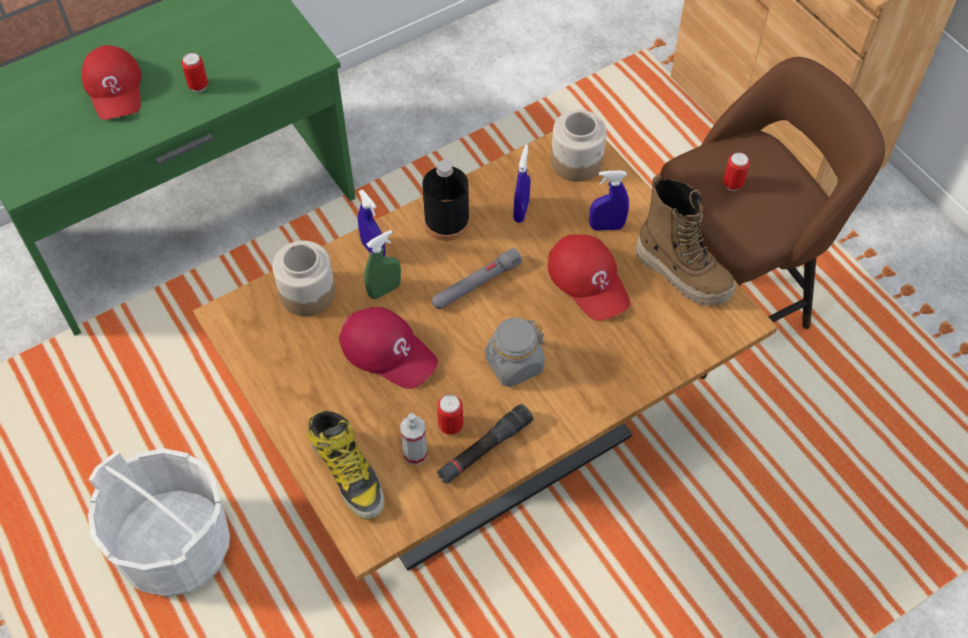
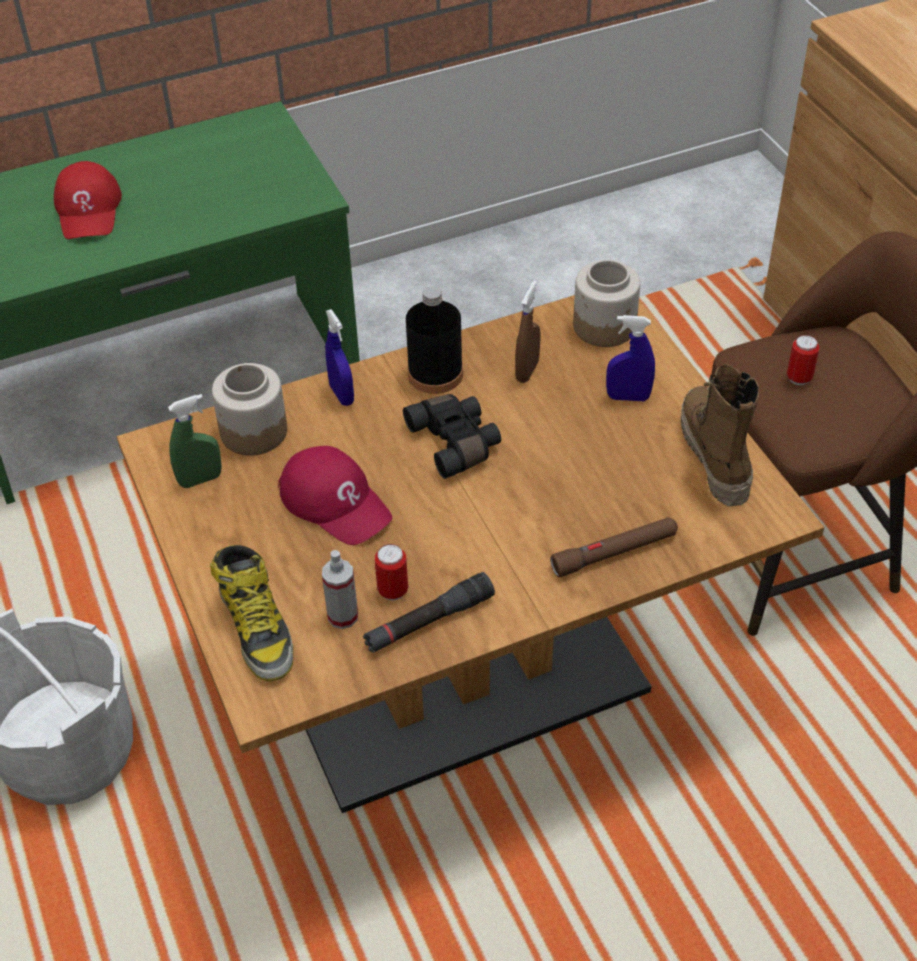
camera: 10 degrees right, 10 degrees down
(198, 86) = (182, 215): can -> none
(384, 290) = (345, 437): green spray bottle -> green spray bottle (200, 479)
(476, 284) = (456, 442): grey flashlight -> black binoculars
(514, 364) = (484, 533): grey jar -> none
(521, 211) = (527, 371): blue spray bottle -> brown spray bottle
(589, 280) = (595, 452): red cap -> none
(619, 370) = (615, 553): none -> brown flashlight
(683, 273) = (714, 456): boot -> boot turned 150 degrees counterclockwise

